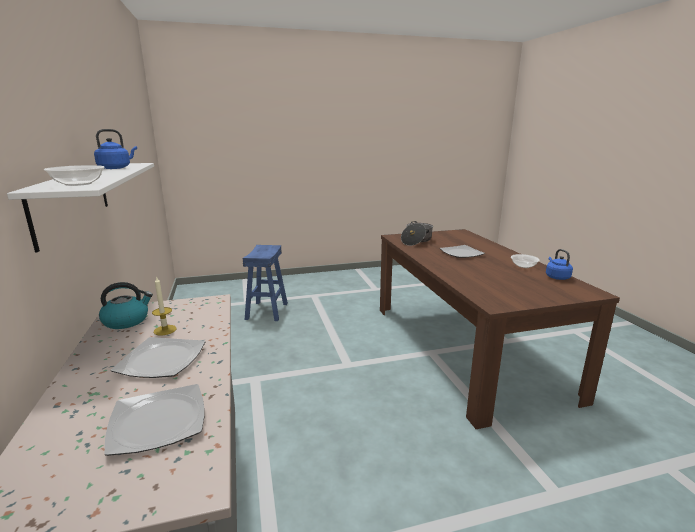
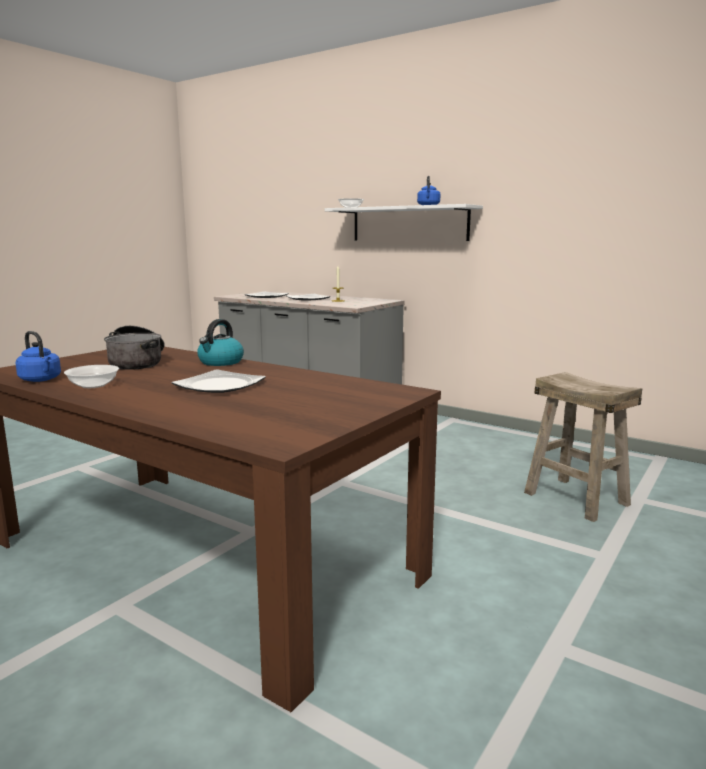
camera: 140 degrees right, 5 degrees down
(127, 321) = (368, 300): kettle -> kettle (220, 362)
(266, 311) = (577, 498): blue stool -> beige stool
(416, 240) = (342, 392): cooking pot -> cooking pot (137, 362)

